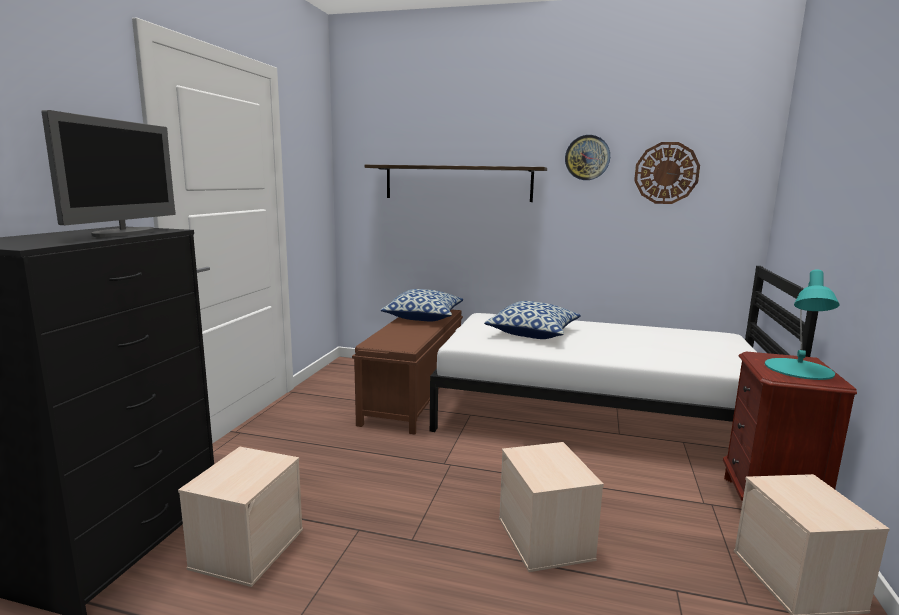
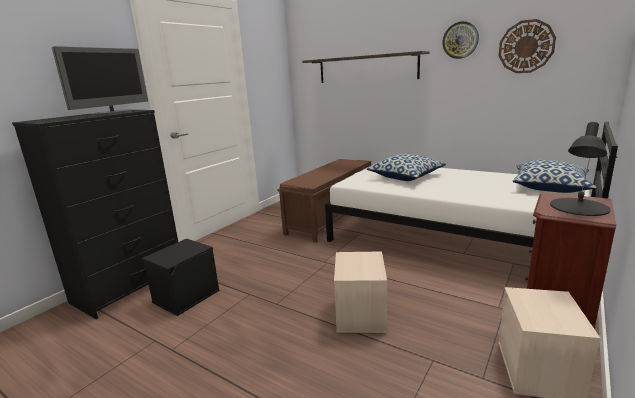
camera: 20 degrees right, 5 degrees up
(247, 547) = (186, 296): beige storage box -> black storage box
(423, 317) = (340, 165): pillow -> pillow (550, 187)
(798, 369) = (578, 207): turquoise table lamp -> black table lamp

